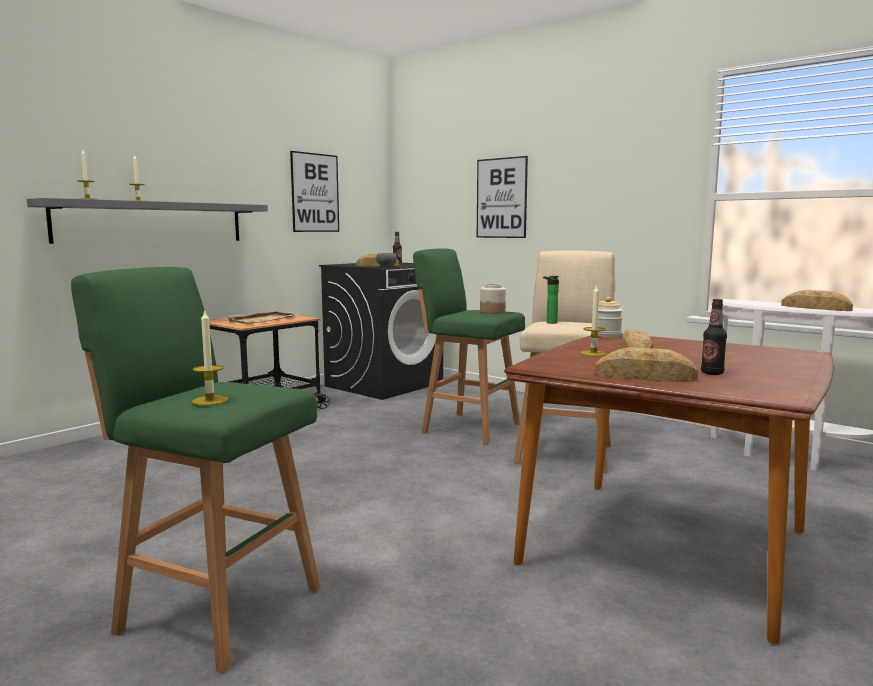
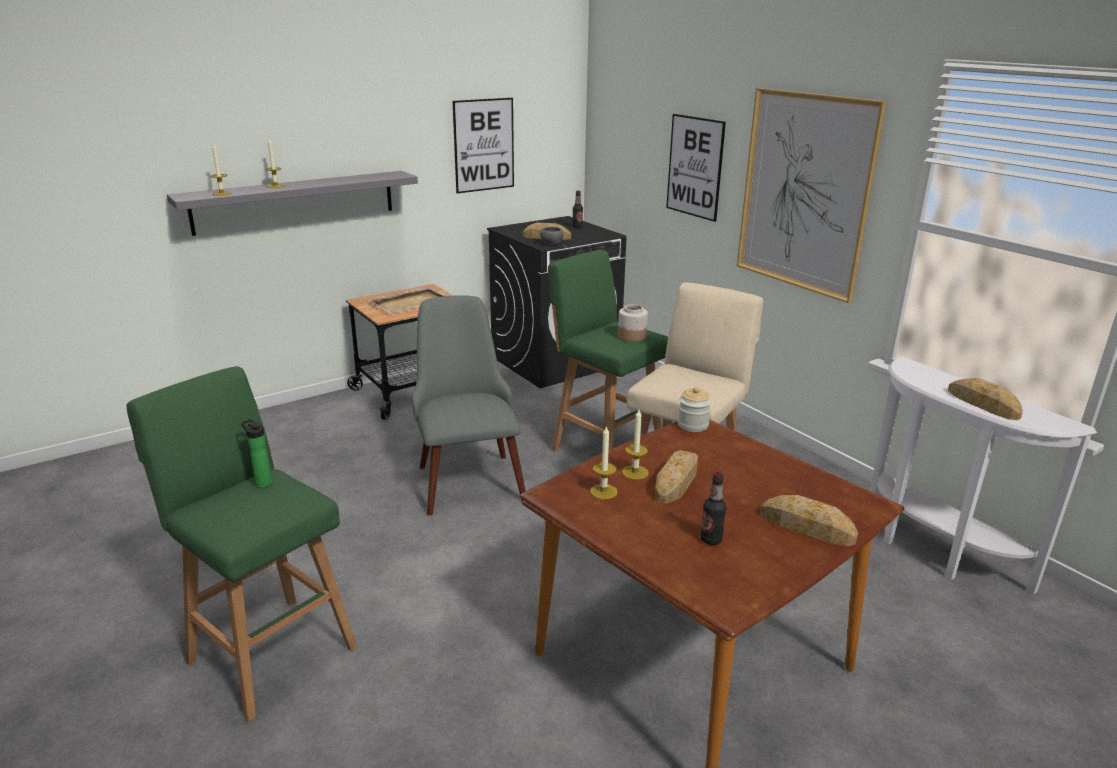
camera: 15 degrees right, 15 degrees up
(210, 400) = (235, 516): candle -> candle (603, 491)
(352, 455) = (466, 475): none -> grey chair
(550, 322) = (669, 375): bottle -> bottle (262, 483)
(607, 195) = (804, 192): none -> picture
(644, 376) = (635, 536): bread -> bread (807, 526)

